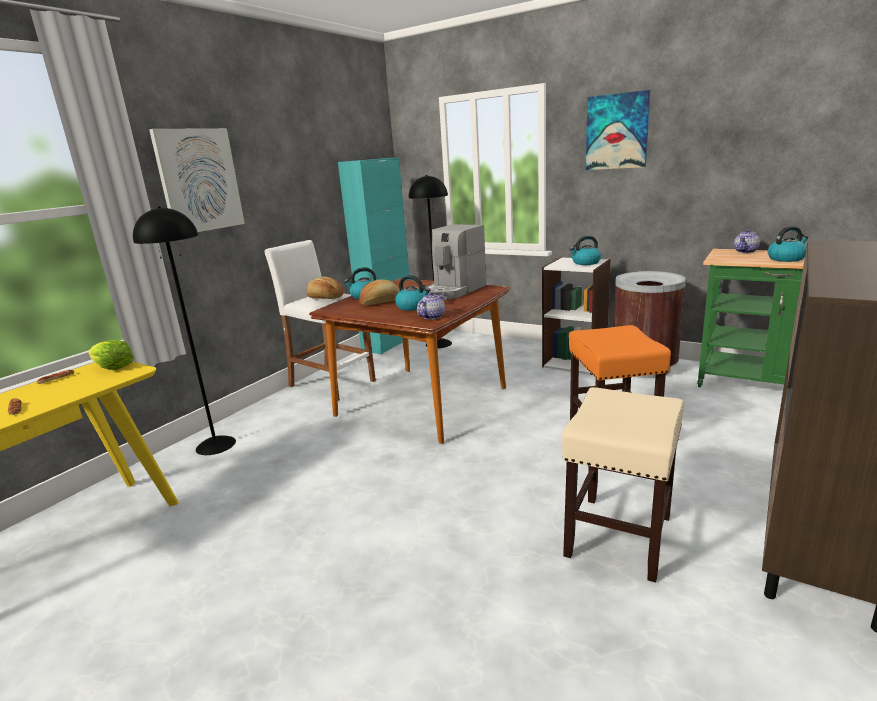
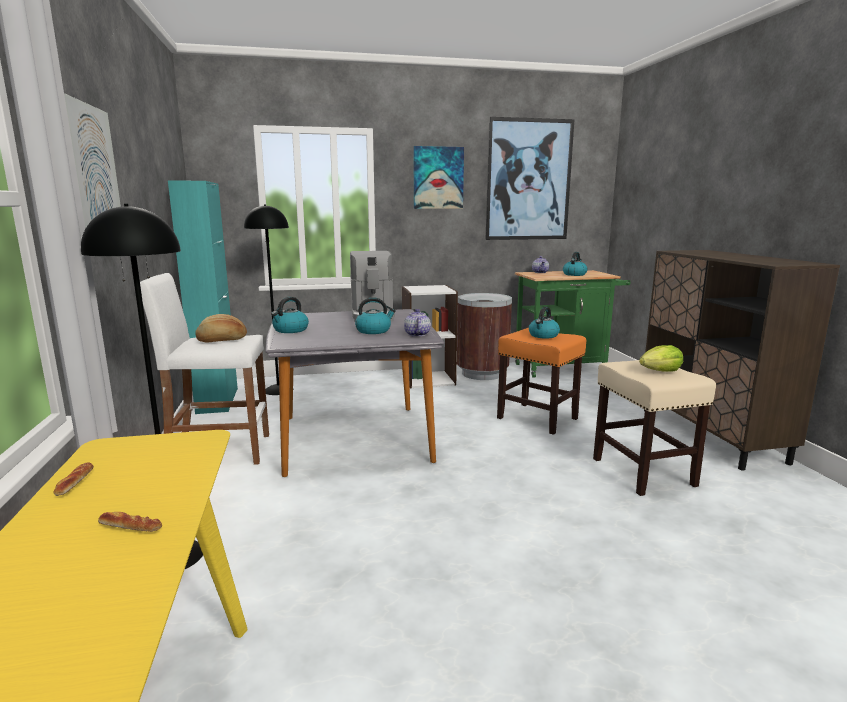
camera: 45 degrees left, 5 degrees down
(113, 367) = (143, 446): lettuce -> lettuce (660, 371)
(381, 302) = (327, 332): bread -> none
(422, 401) = (355, 438): brown dining table -> grey dining table
(585, 263) = (435, 288): kettle -> kettle (543, 336)
(746, 123) = (528, 180): none -> picture

